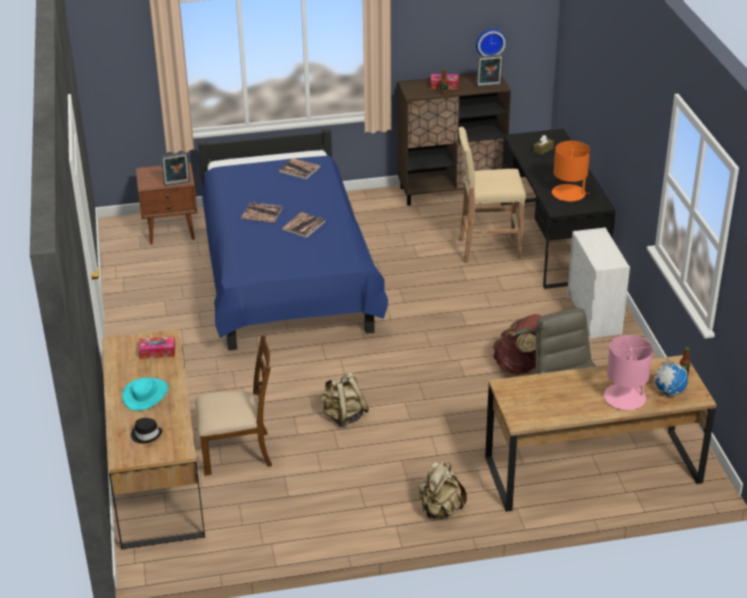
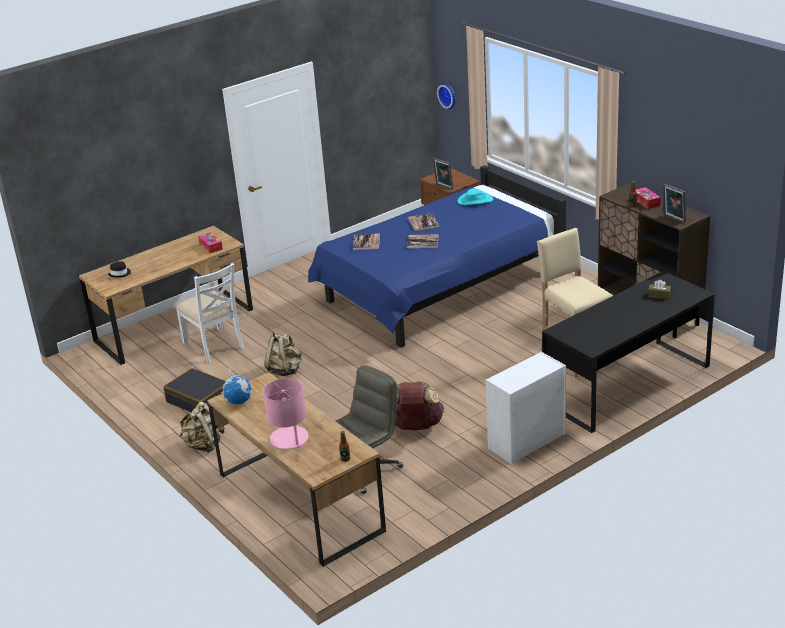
camera: 65 degrees right, 5 degrees down
(146, 395) = (161, 259): turquoise hat -> turquoise hat (475, 200)
(237, 452) = (214, 345): brown chair -> white chair
(299, 169) = (503, 214): book -> book (366, 242)
(346, 492) = (199, 400): none -> black suitcase
(490, 42) = (705, 180): wall clock -> wall clock (448, 95)
(569, 194) = (593, 328): orange table lamp -> none
(669, 391) = (314, 458): globe -> globe (239, 401)

